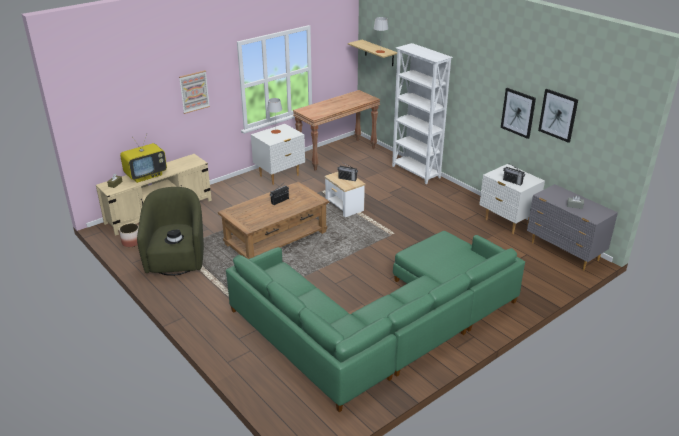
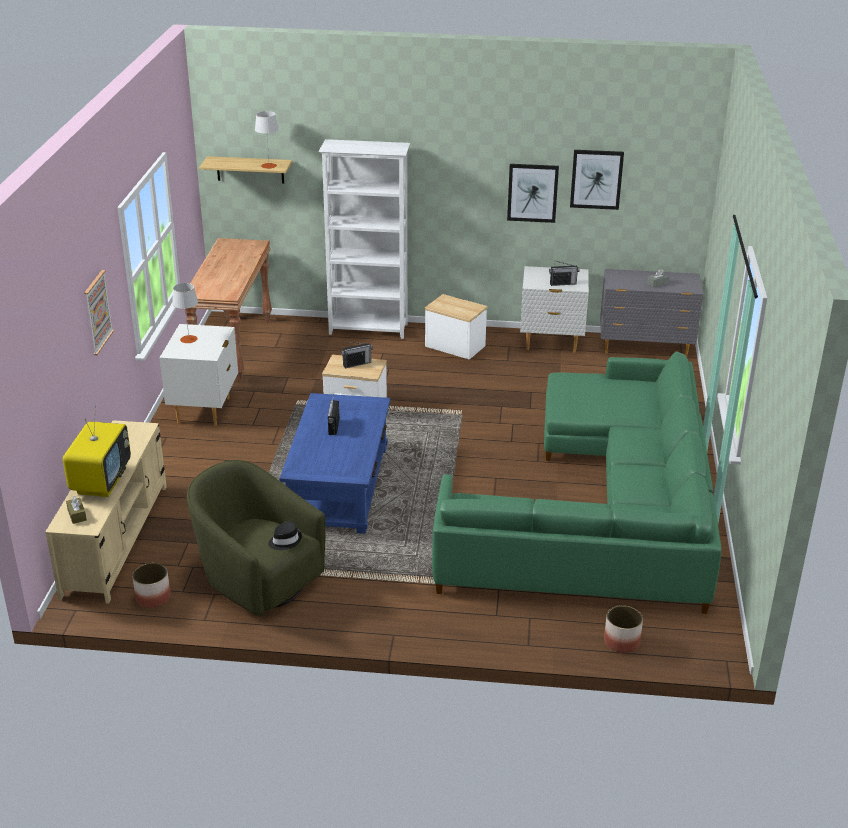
camera: 45 degrees left, 0 degrees up
(270, 393) = (621, 642): none -> planter
(275, 238) = (339, 487): brown coffee table -> blue coffee table
(447, 200) = (455, 346): none -> side table

